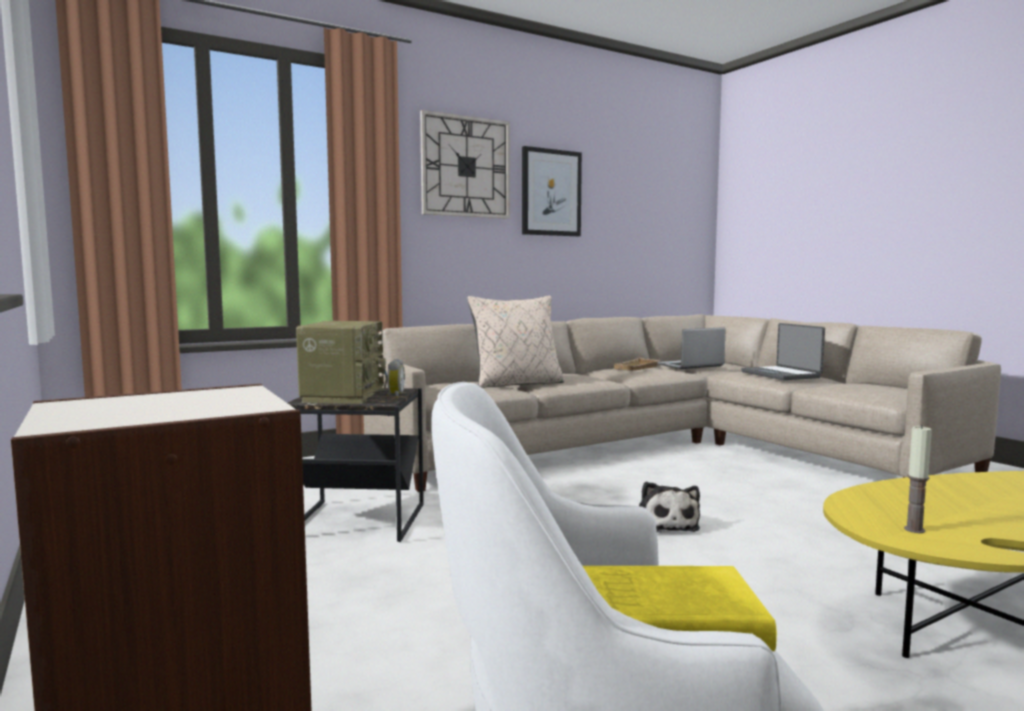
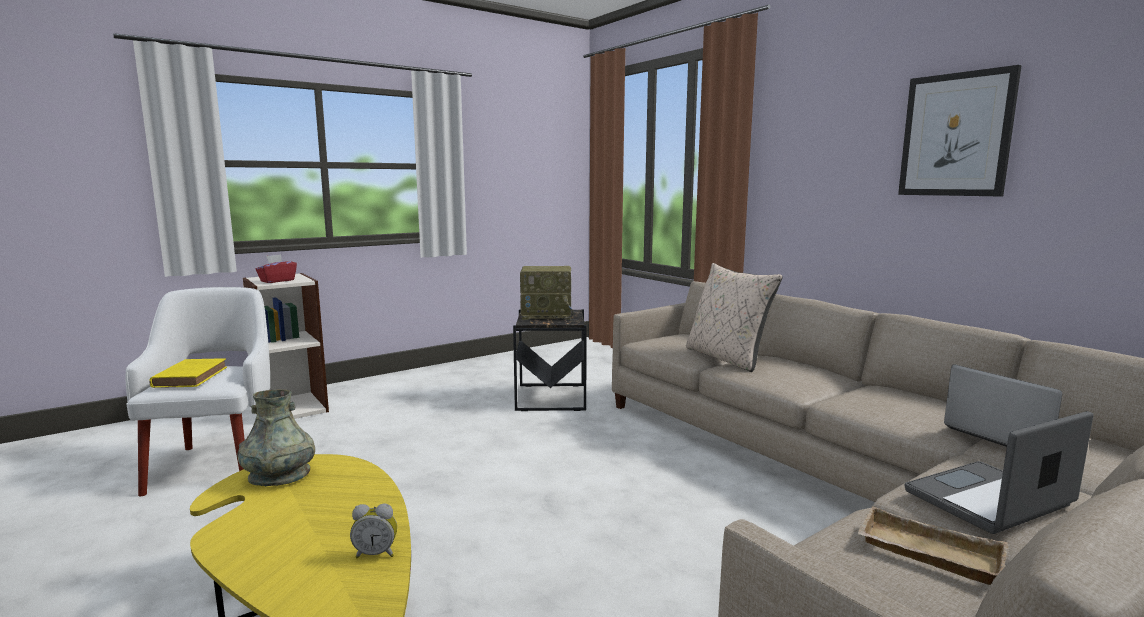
camera: 85 degrees right, 5 degrees up
(206, 403) = (277, 281): none -> red tissue box
(394, 396) = (548, 322): alarm clock -> alarm clock (376, 553)
(466, 167) = (834, 120): wall clock -> none
(637, 368) = (909, 402): beige tray -> beige tray (926, 554)
(665, 524) = (559, 498): plush toy -> none
(914, 529) = (279, 476): candle -> grey vase

